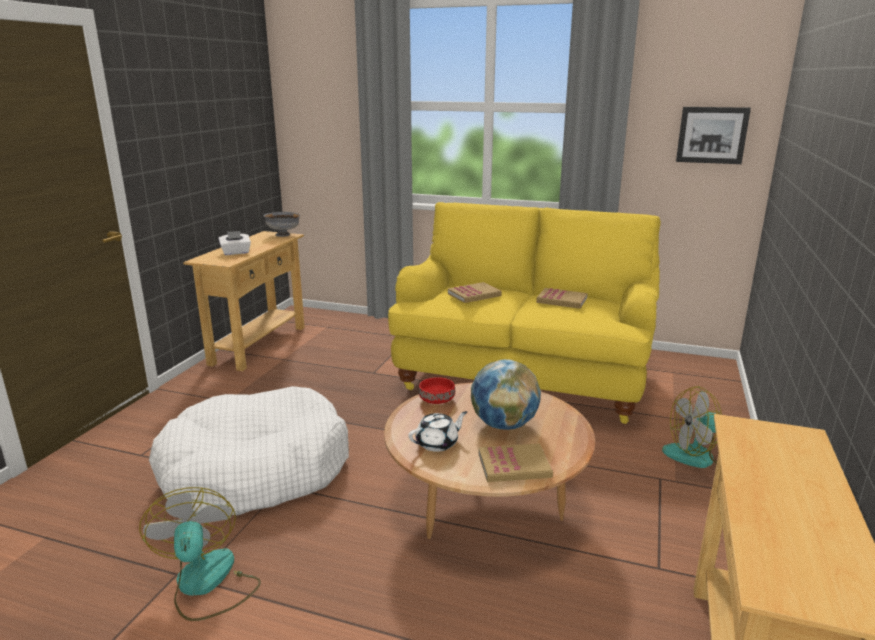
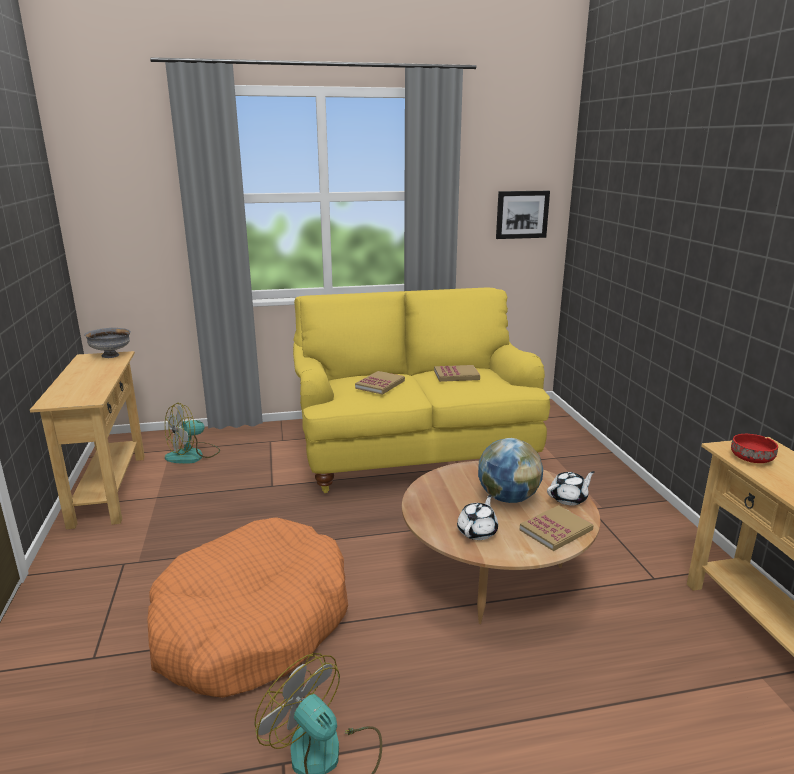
camera: 30 degrees left, 0 degrees up
(236, 252) = (84, 386): white tissue box -> none
(255, 470) = (252, 624): white dog bed -> orange dog bed
(436, 399) = (428, 492): red bowl -> red bowl (750, 458)
(567, 443) = (569, 498): none -> white teapot
(699, 455) = (598, 482): fan -> fan (193, 455)

